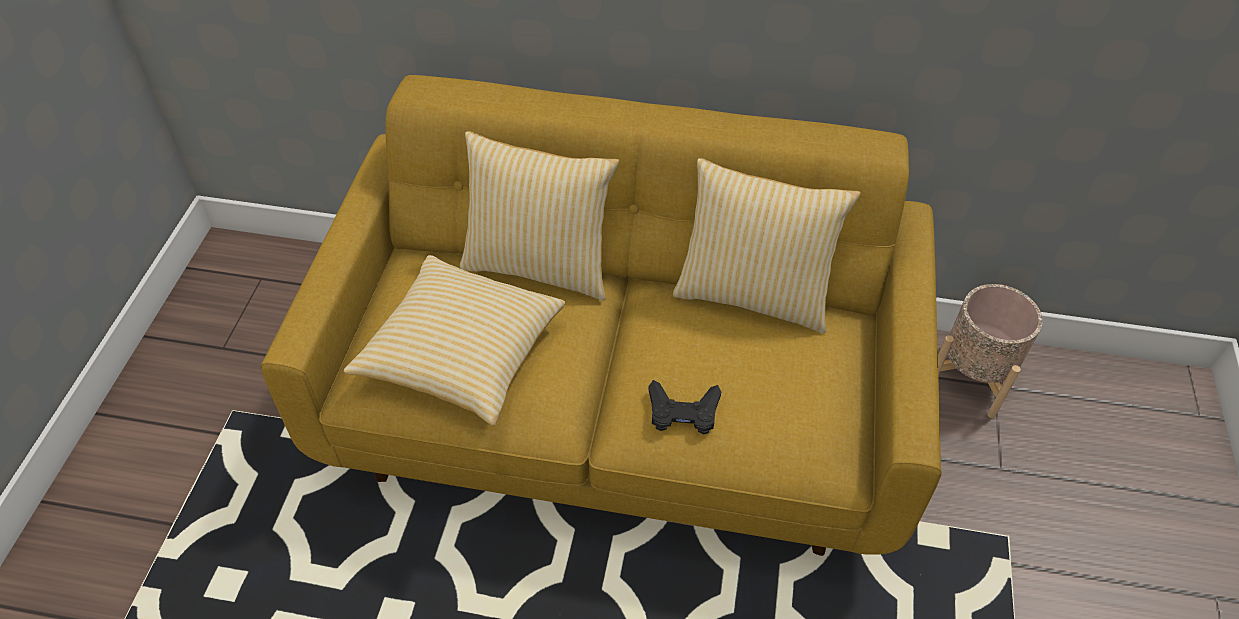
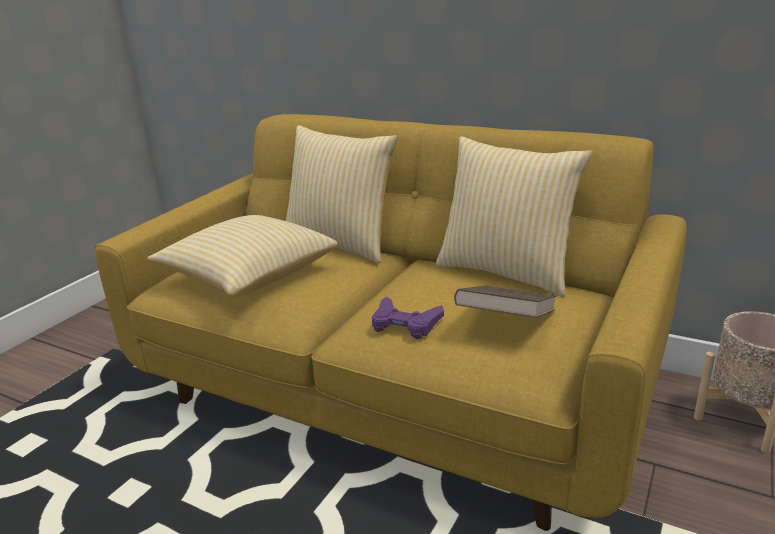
camera: 20 degrees right, 25 degrees down
(683, 412) = (405, 324): black game controller -> purple game controller
(783, 392) = (506, 323): none -> brown book

